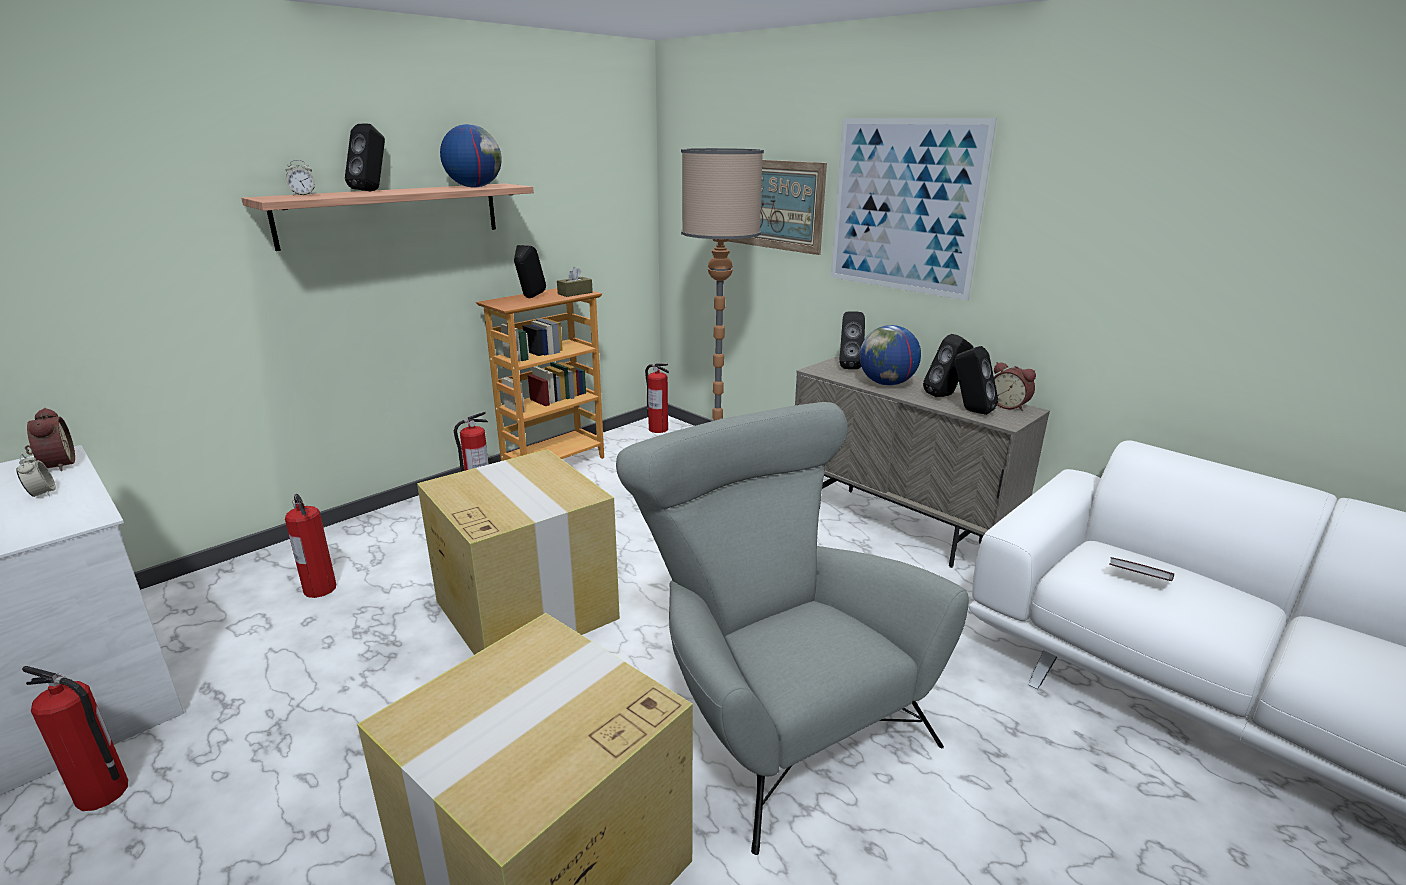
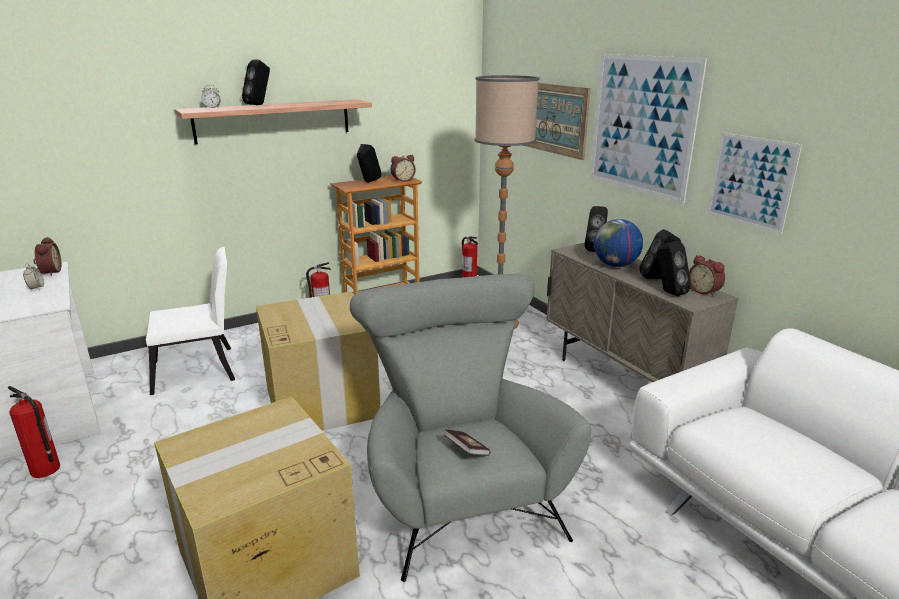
camera: 15 degrees right, 0 degrees up
(320, 588) = (200, 370): fire extinguisher -> white chair
(474, 187) = (330, 102): globe -> none
(575, 293) = (402, 180): brown tissue box -> alarm clock
(1062, 268) = (751, 181): none -> picture
(1138, 579) = (753, 438): book -> book (466, 450)

